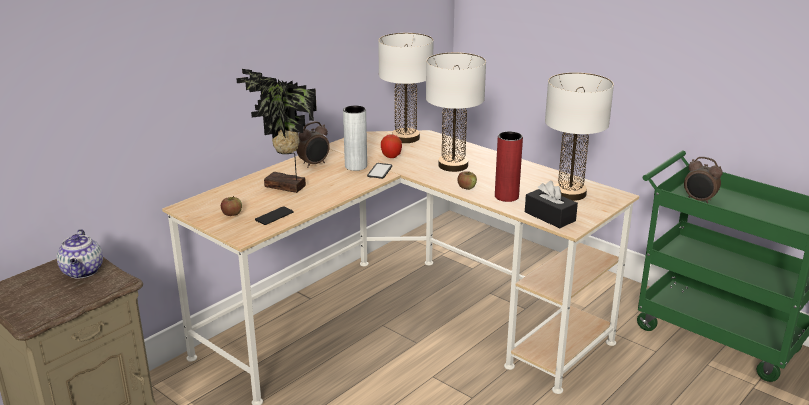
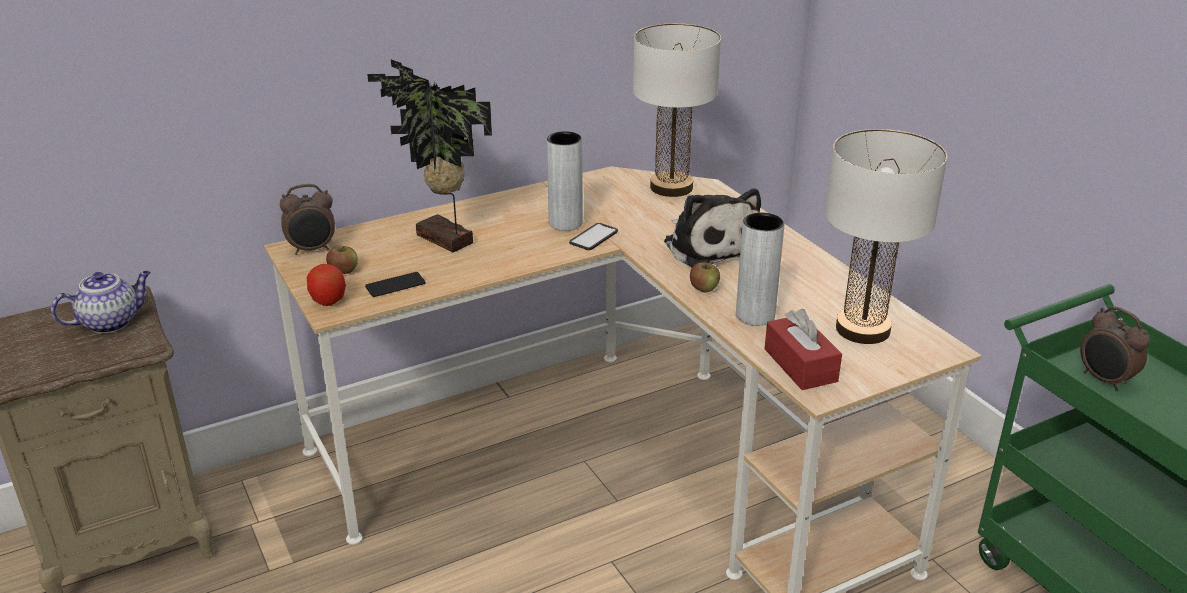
camera: 20 degrees right, 5 degrees up
(83, 272) = (111, 322): teapot -> teapot turned 135 degrees counterclockwise
(314, 164) = (510, 210): alarm clock -> alarm clock (312, 250)
(391, 156) = (628, 214): apple -> apple (328, 301)
(453, 165) = (710, 246): table lamp -> plush toy
(506, 196) = (755, 316): red vase -> grey vase
(549, 216) = (800, 365): black tissue box -> red tissue box

